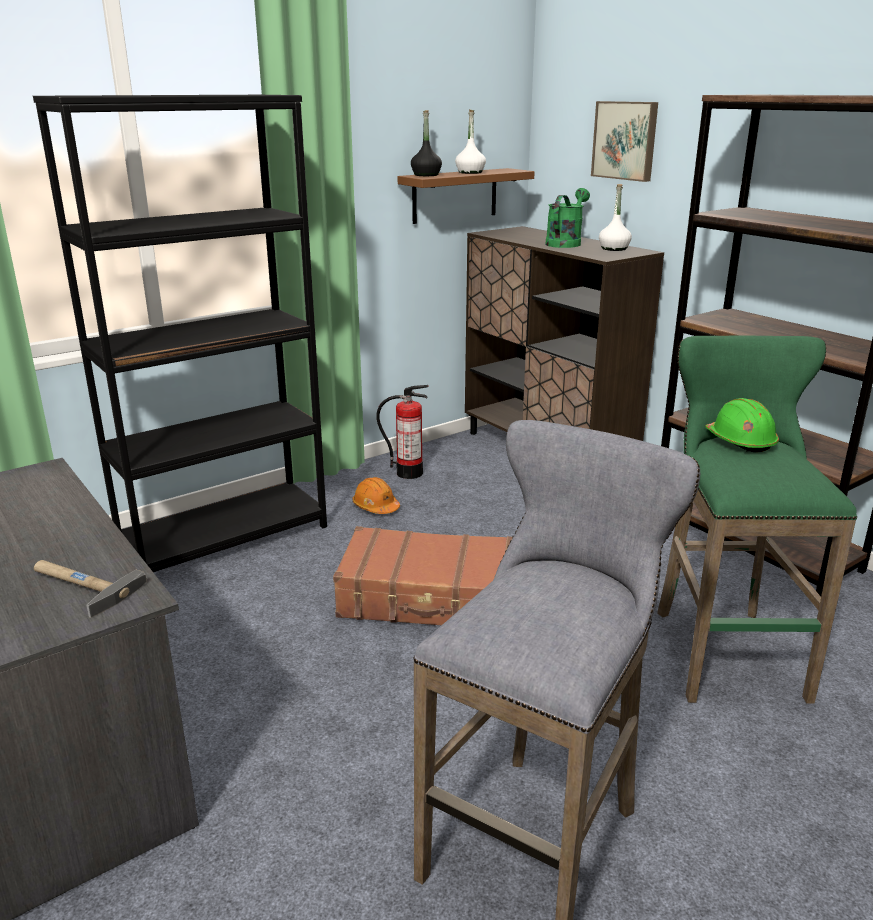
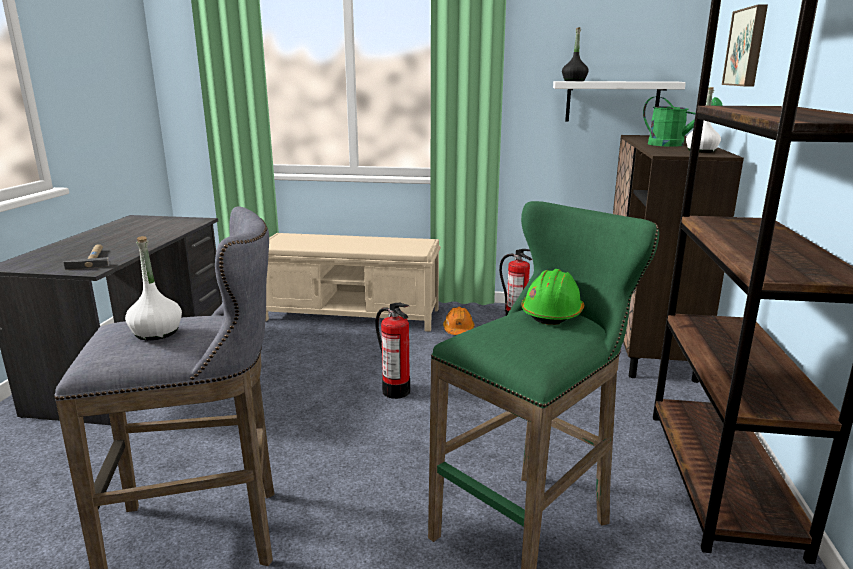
camera: 45 degrees right, 5 degrees down
(226, 538) = (353, 315): black bookcase -> beige bench
(436, 598) = (396, 391): brown suitcase -> fire extinguisher
(455, 195) = (612, 101): brown shelf -> white shelf
(470, 172) = (619, 81): white bottle -> white bottle (157, 333)
(565, 243) = (673, 145): green watering can -> green watering can turned 60 degrees clockwise

